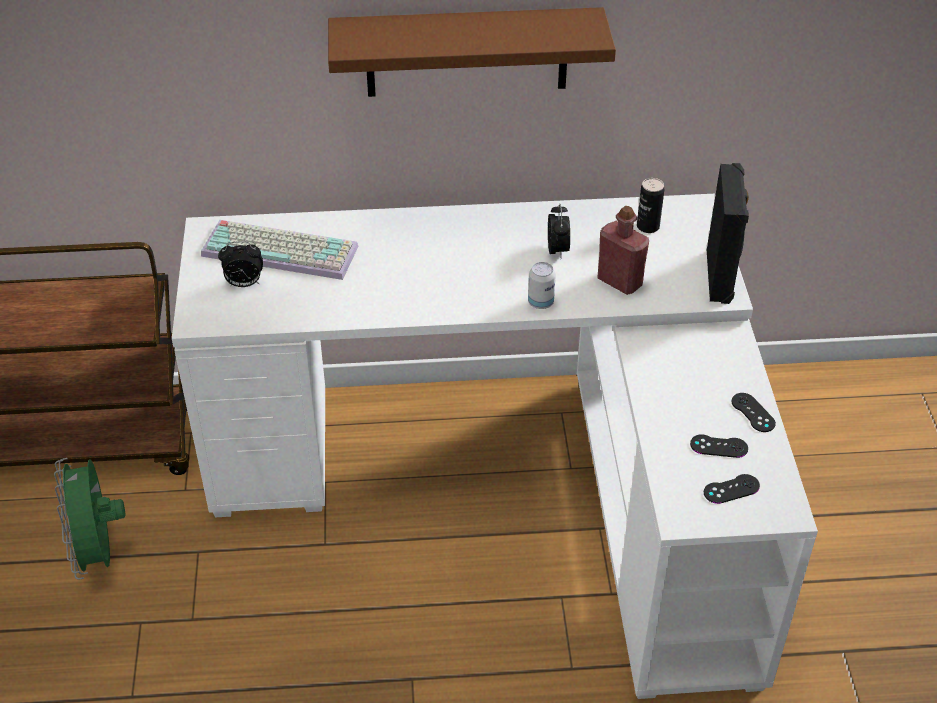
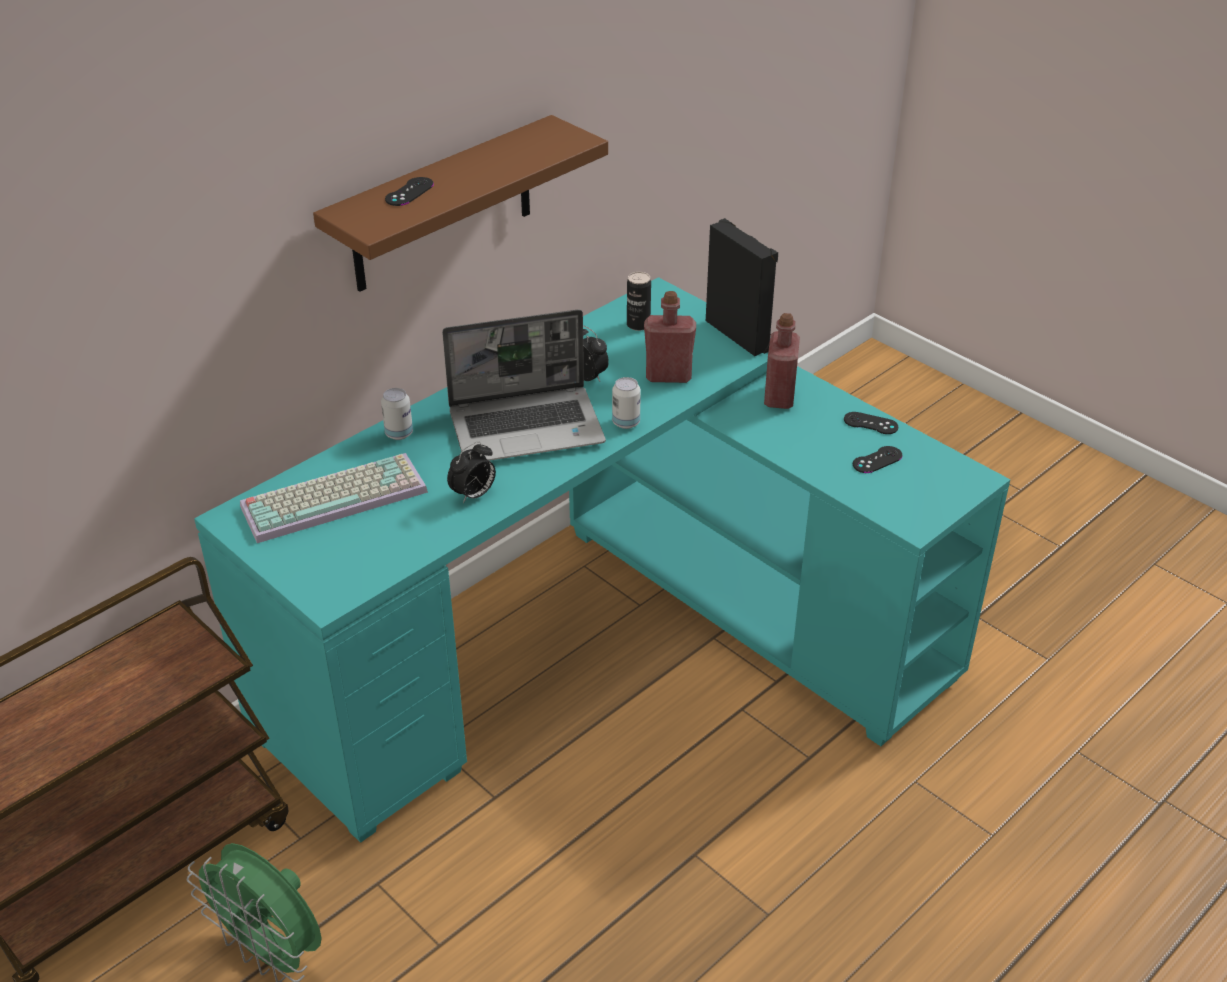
camera: 40 degrees left, 5 degrees down
(244, 284) = (334, 544): alarm clock -> alarm clock (473, 495)
(374, 225) = (399, 434): none -> can
(466, 267) = (528, 426): none -> laptop
(515, 482) = (606, 643): white desk -> turquoise desk
(703, 348) = (779, 397): none -> red bottle
(731, 489) = (922, 484): black game controller -> black game controller (409, 192)

